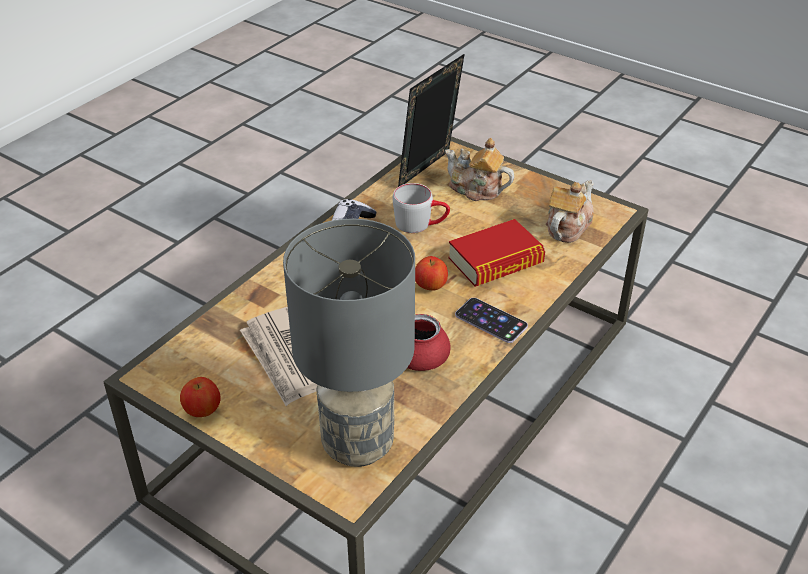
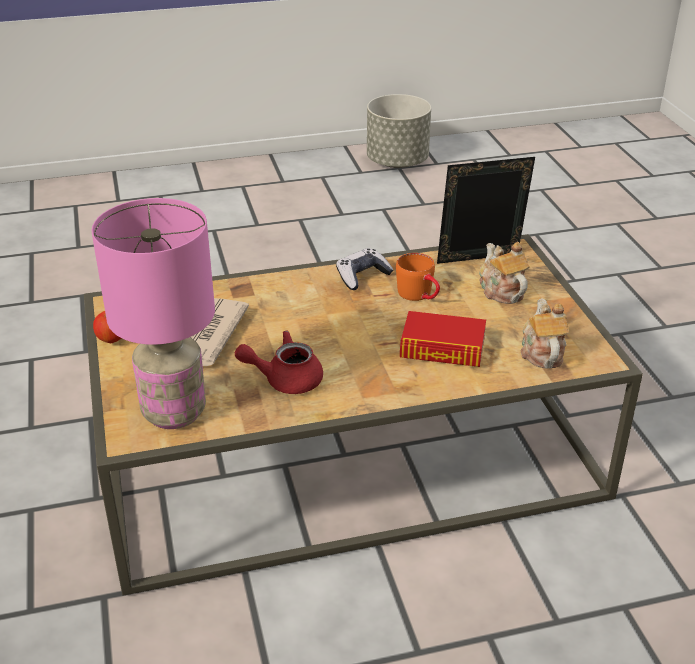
camera: 40 degrees right, 5 degrees down
(141, 110) = (397, 162): none -> grey planter
(359, 444) = (175, 413): grey table lamp -> pink table lamp
(421, 224) = (420, 295): grey mug -> orange mug
(430, 287) = (365, 341): apple -> none
(491, 320) = (378, 386): phone -> none
(567, 227) = (541, 352): teapot -> teapot turned 75 degrees counterclockwise

